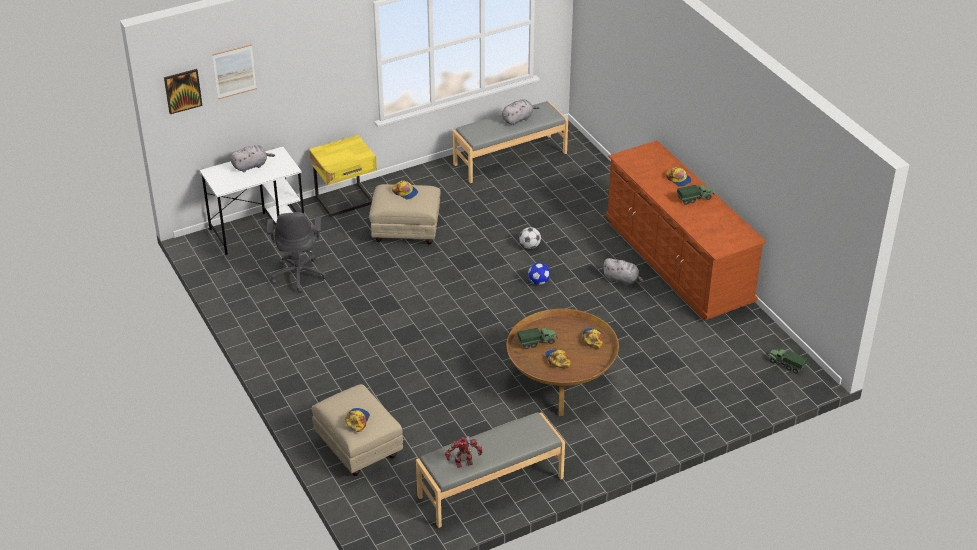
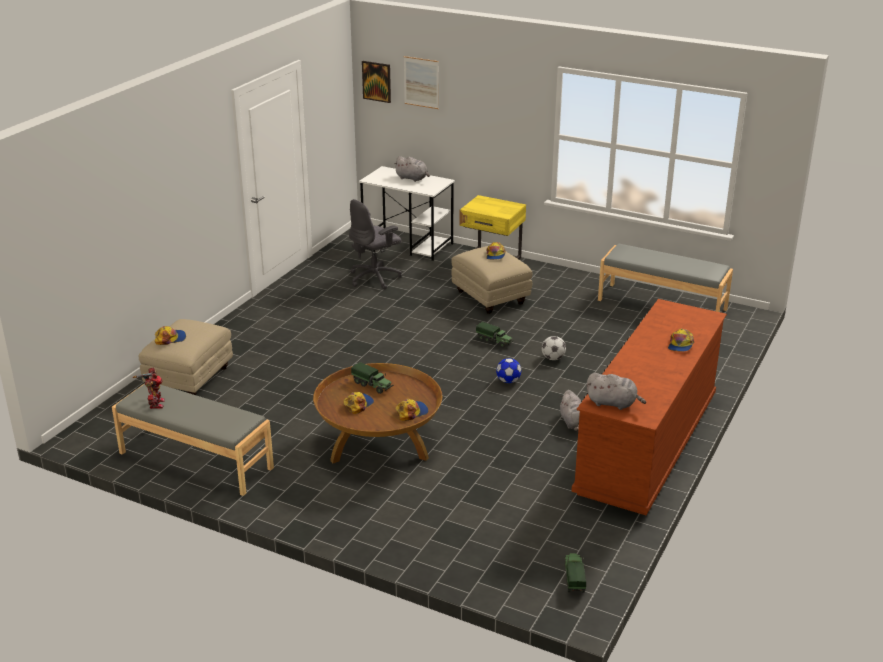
camera: 55 degrees right, 10 degrees down
(464, 463) = (155, 404): toy robot -> toy robot turned 45 degrees clockwise
(518, 119) = (676, 262): grey plush toy -> grey plush toy (613, 403)
(695, 199) = (662, 364): toy truck -> toy truck (494, 341)

